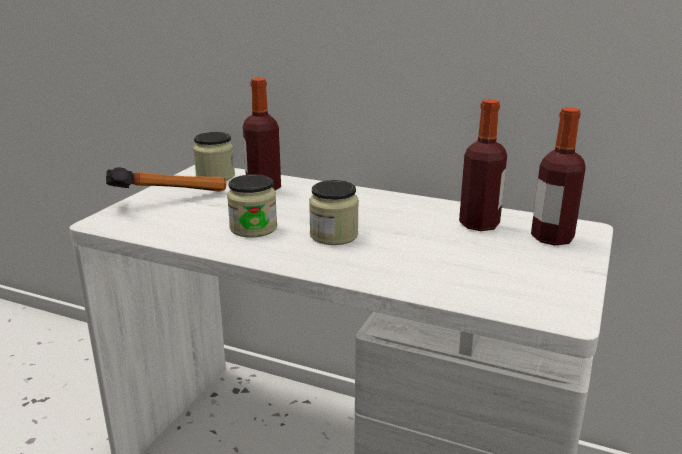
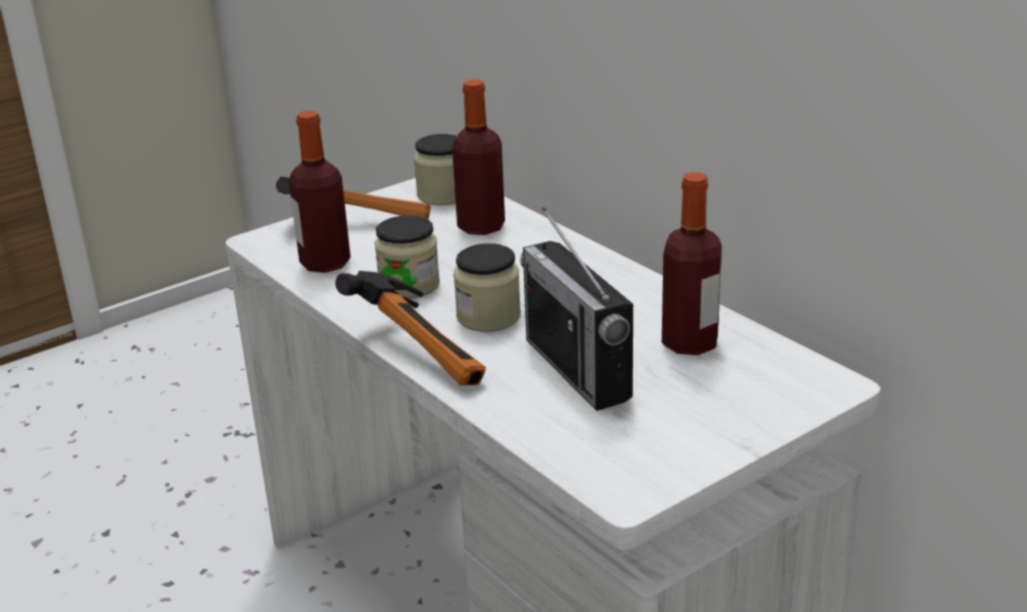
camera: 30 degrees right, 5 degrees up
(316, 264) = (427, 351): none -> hammer
(432, 252) = (577, 369): none -> radio
(552, 238) = (761, 387): bottle -> bottle (325, 263)

